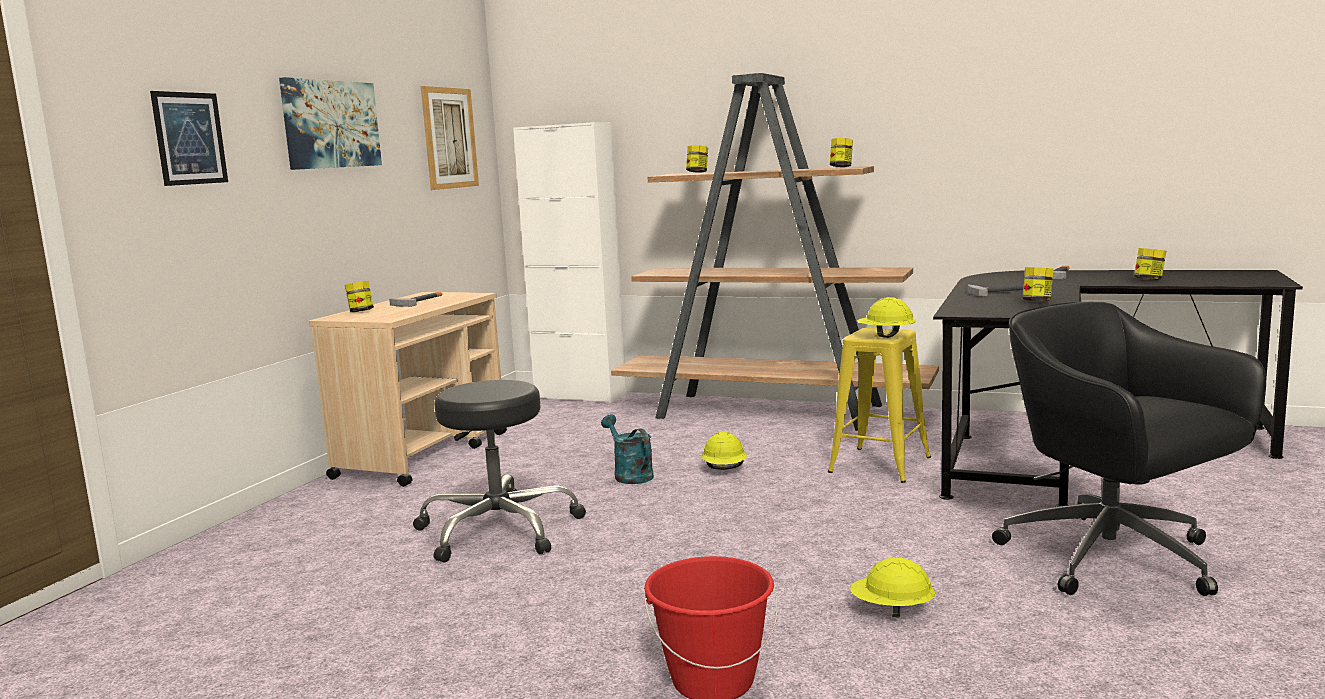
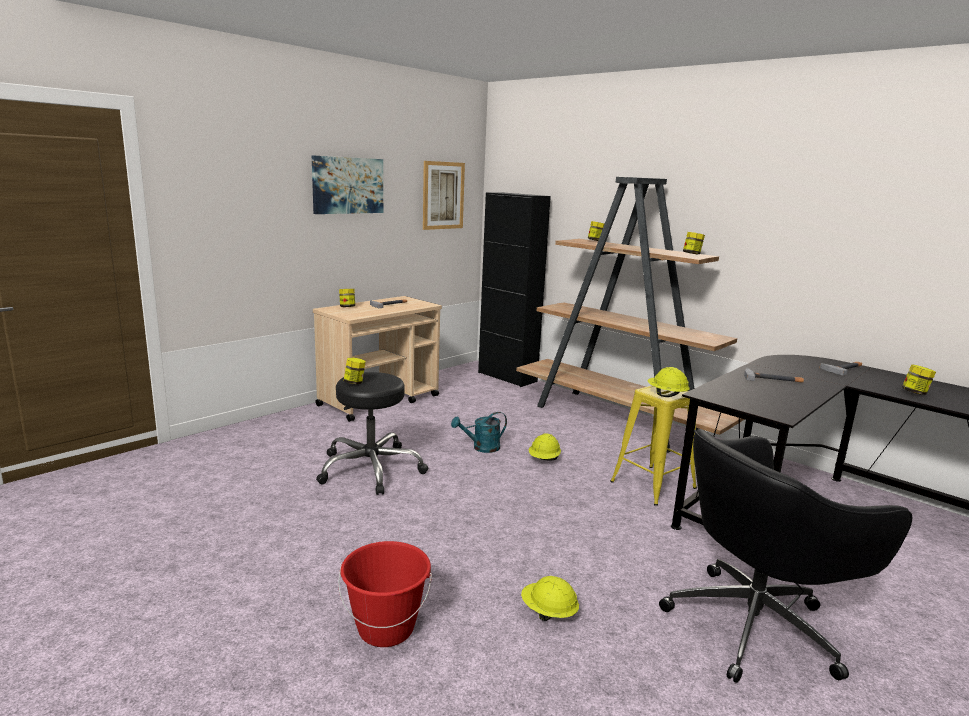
camera: 20 degrees right, 5 degrees up
(190, 138) = (241, 193): picture -> none
(580, 396) = (507, 377): white cabinet -> black cabinet
(629, 475) = (481, 448): turquoise watering can -> turquoise watering can turned 105 degrees counterclockwise
(1037, 302) = (783, 397): jar -> jar (354, 383)
(1115, 559) = (756, 625): black office chair -> black office chair turned 105 degrees counterclockwise

